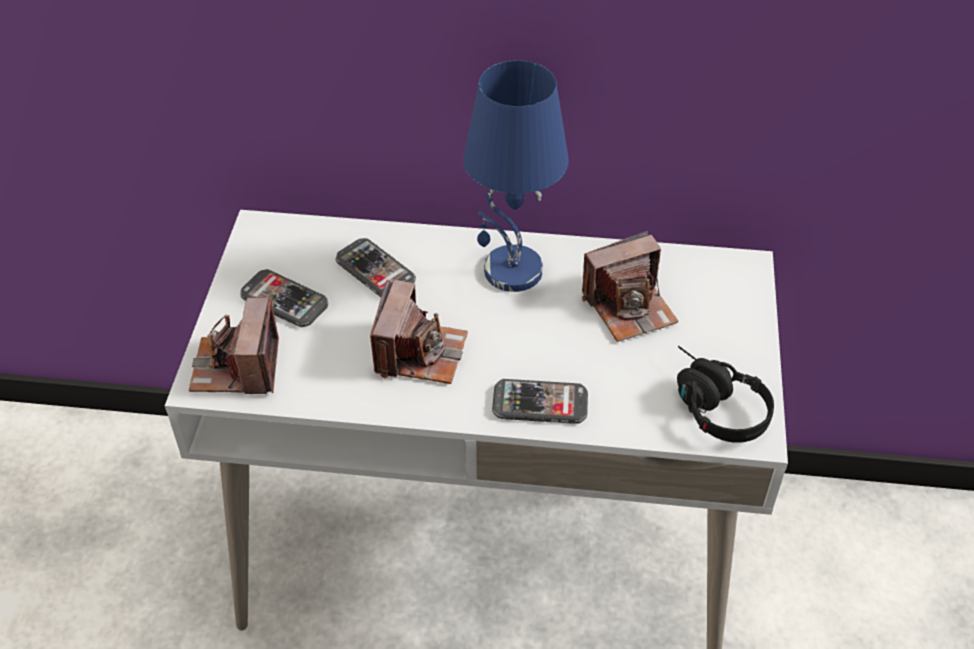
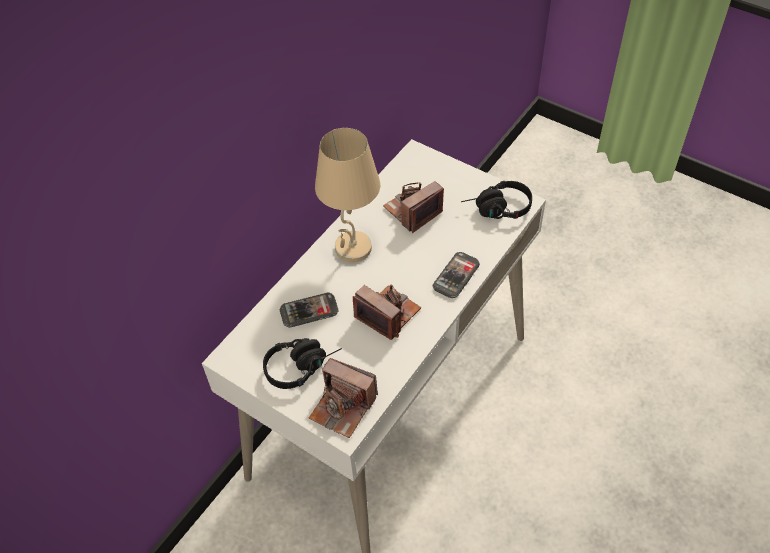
camera: 60 degrees left, 5 degrees up
(284, 300) = (303, 365): phone -> black headphones
(511, 271) = (353, 249): blue table lamp -> beige table lamp
(629, 307) = (413, 211): camera -> camera turned 135 degrees counterclockwise

